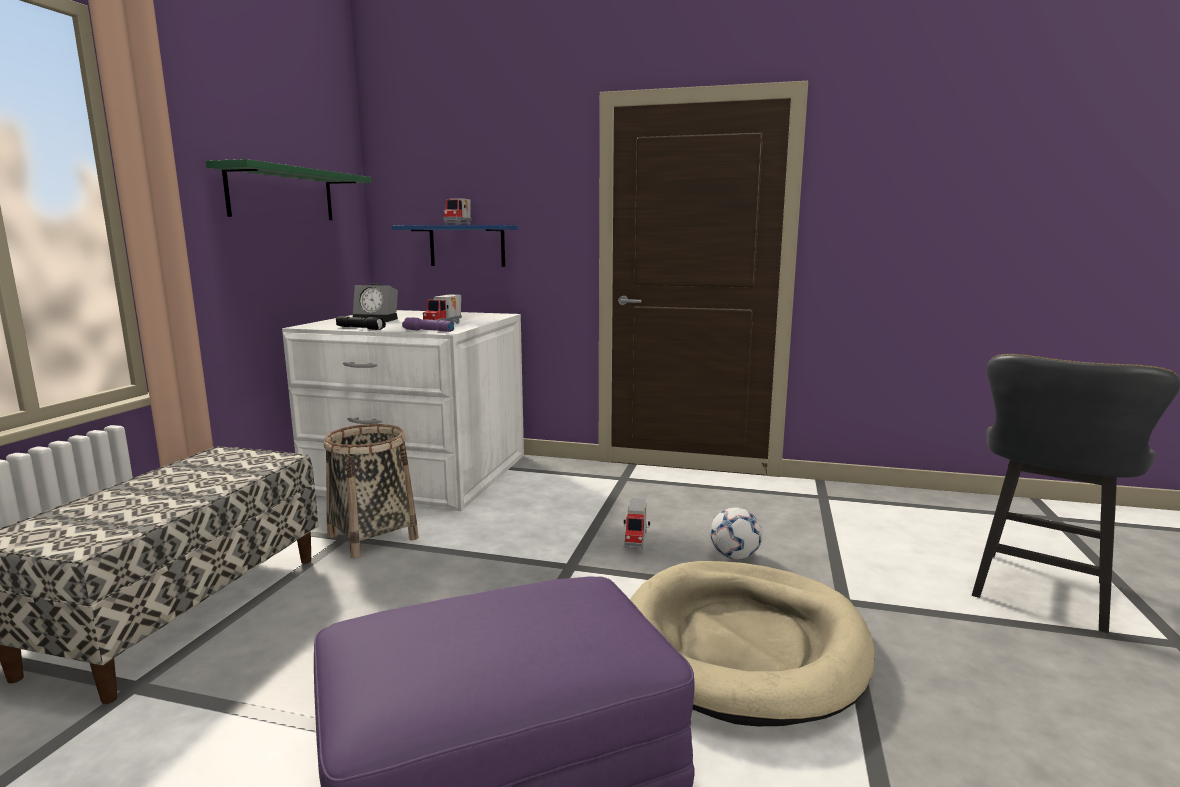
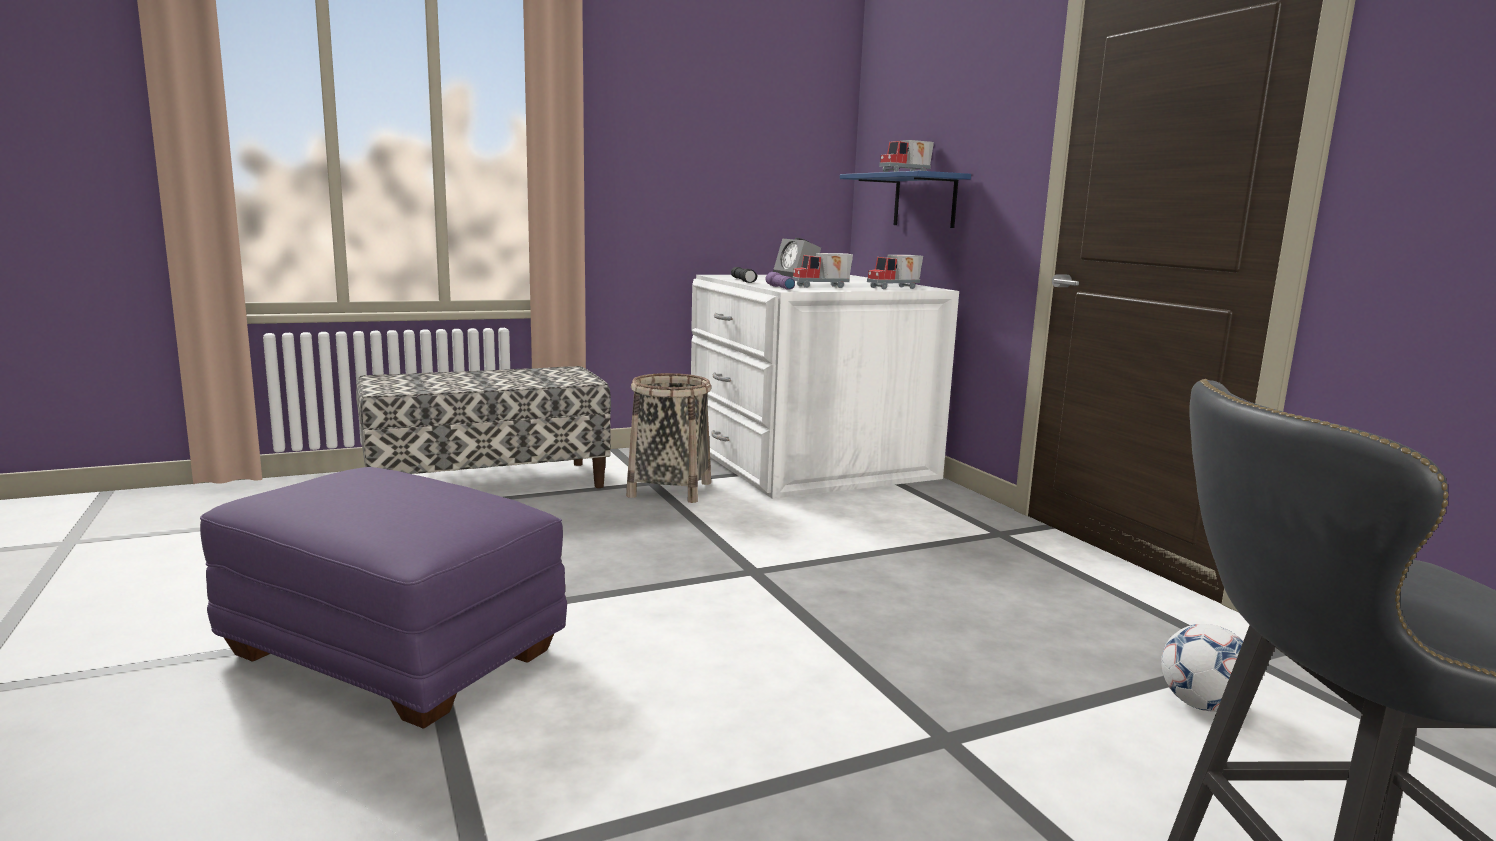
camera: 50 degrees right, 0 degrees up
(282, 194) = (727, 140): green shelf -> none
(637, 539) = (868, 582): toy truck -> toy truck (894, 288)
(734, 556) = (932, 642): football -> football (1201, 705)
(742, 644) = (739, 696): beige dog bed -> none

